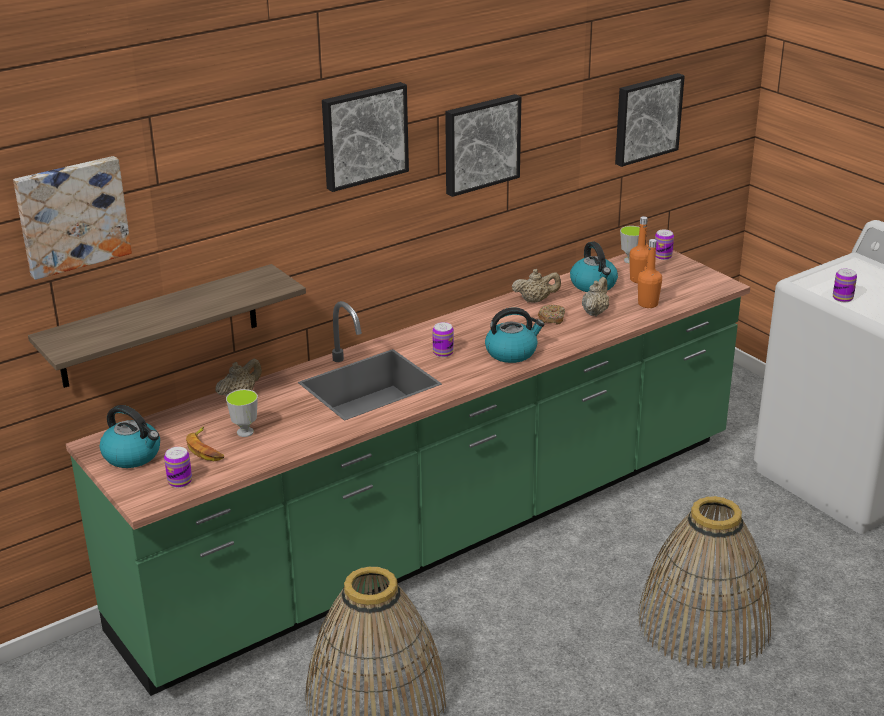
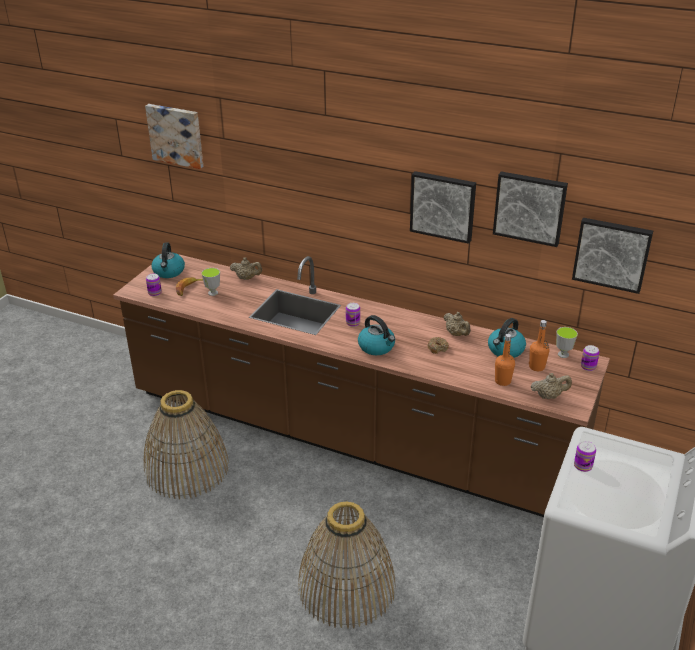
camera: 60 degrees right, 5 degrees up
(159, 326) = (220, 217): shelf -> none
(363, 135) = (350, 162): picture -> picture (530, 207)
(444, 533) = (348, 437): green counter -> brown counter
(595, 312) = (465, 362): beige teapot -> beige teapot (549, 396)

